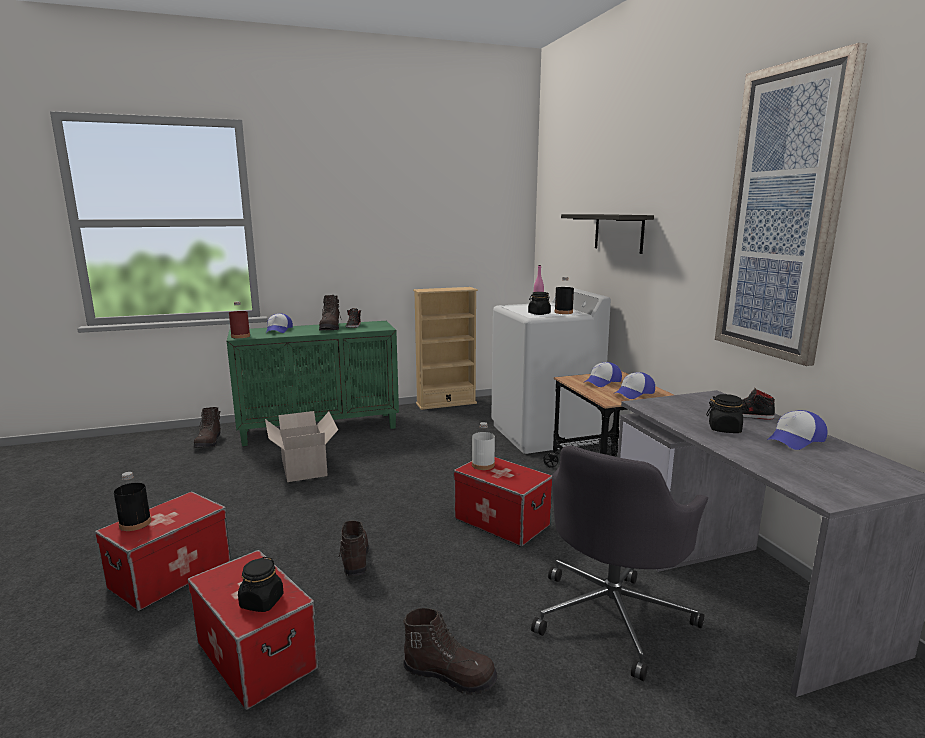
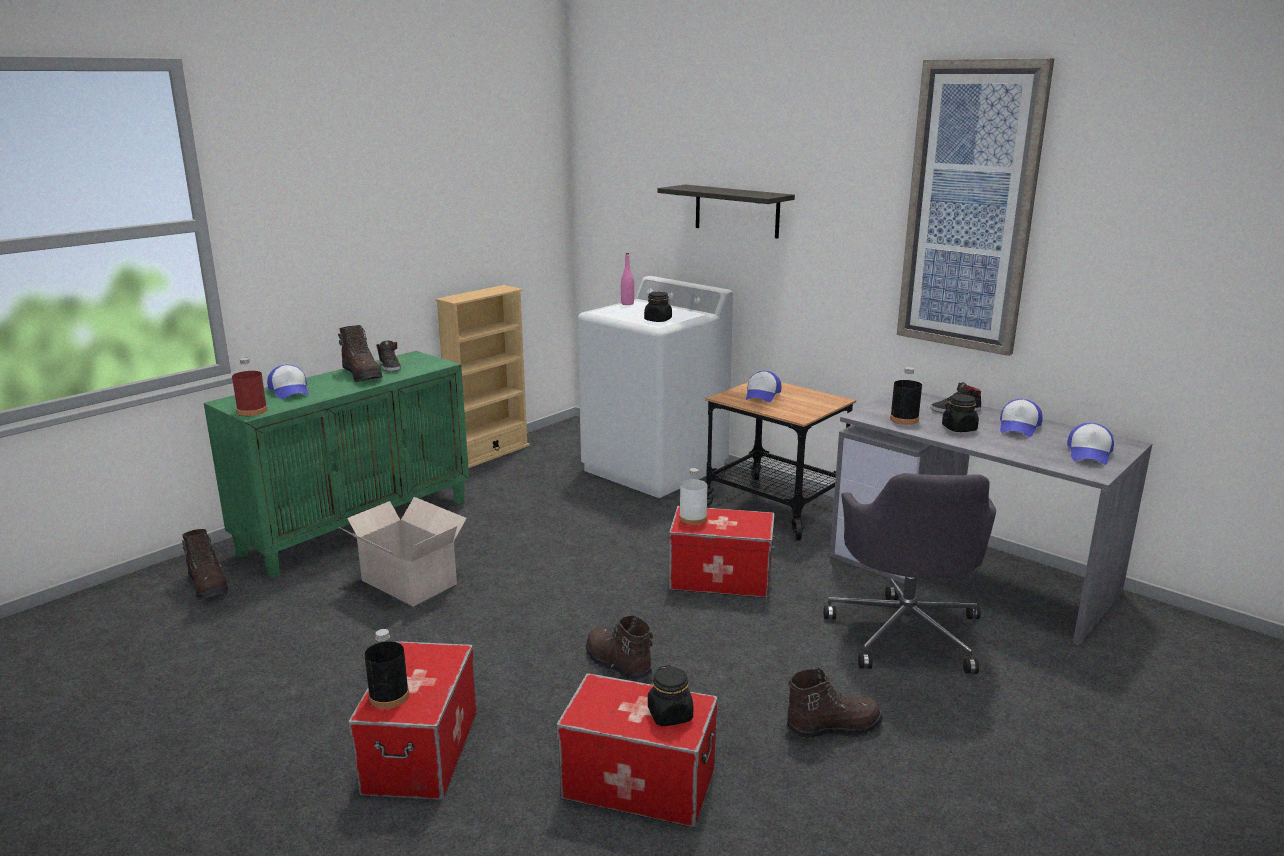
camera: 30 degrees left, 5 degrees up
(563, 312) = (680, 314): black bottle -> black bottle (904, 419)
(634, 393) = (810, 403): cap -> cap (1089, 453)

